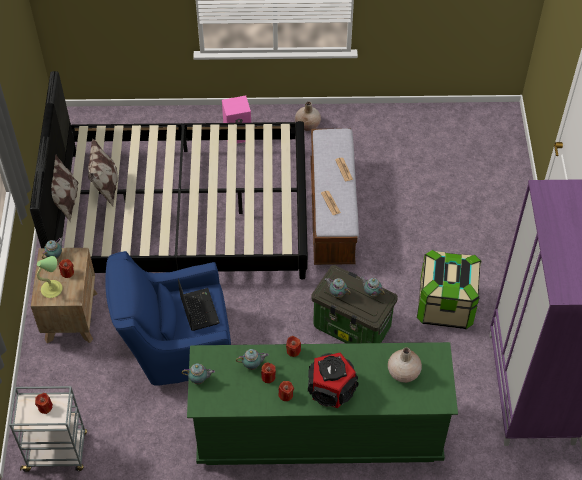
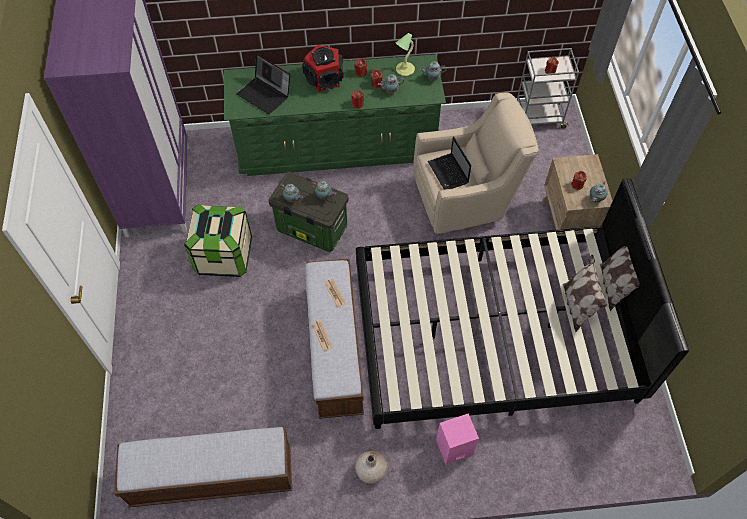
camera: 175 degrees right, 5 degrees up
(52, 289) = (584, 169): table lamp -> table lamp (404, 69)
(176, 349) = (466, 199): blue armchair -> beige armchair
(403, 372) = (265, 94): beige vase -> laptop
(436, 129) = (212, 477): none -> bench

